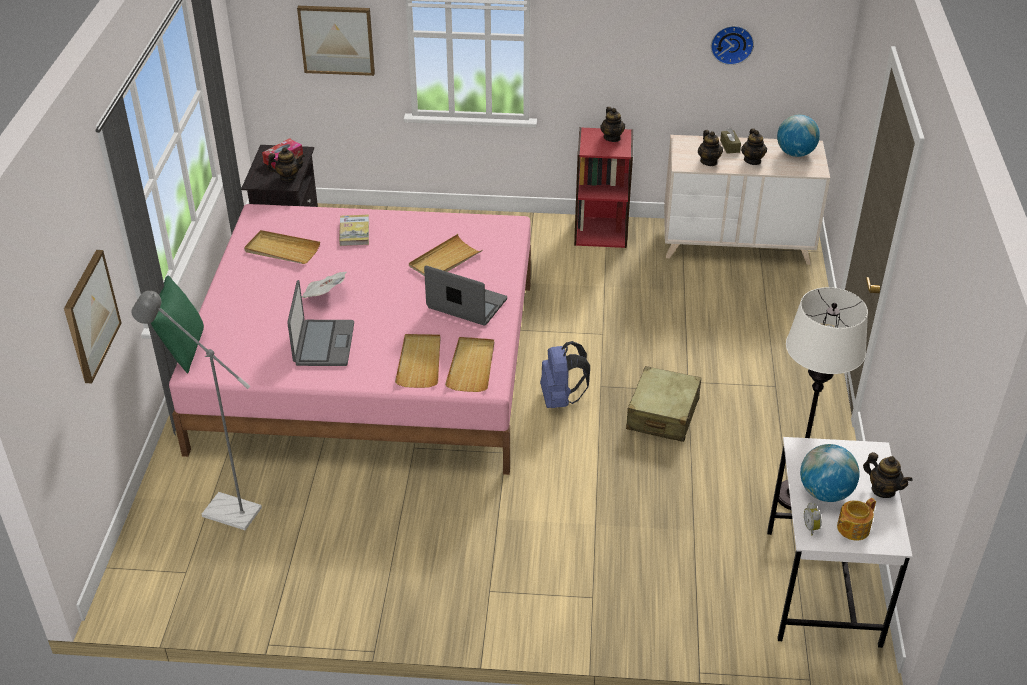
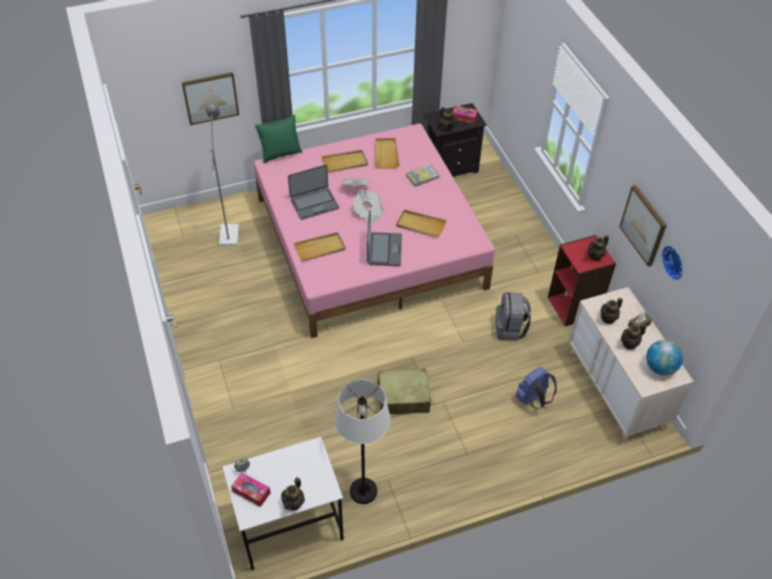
camera: 65 degrees right, 10 degrees up
(337, 39) = (528, 75): picture -> picture (643, 225)
(385, 298) = (368, 213): none -> newspaper
(471, 366) = (329, 271): beige tray -> beige tray (345, 163)
(561, 399) = (388, 341): blue backpack -> blue backpack (533, 399)
(605, 289) = (510, 329): none -> grey backpack
(825, 493) = (277, 470): globe -> none
(852, 528) = (251, 492): teapot -> tissue box

